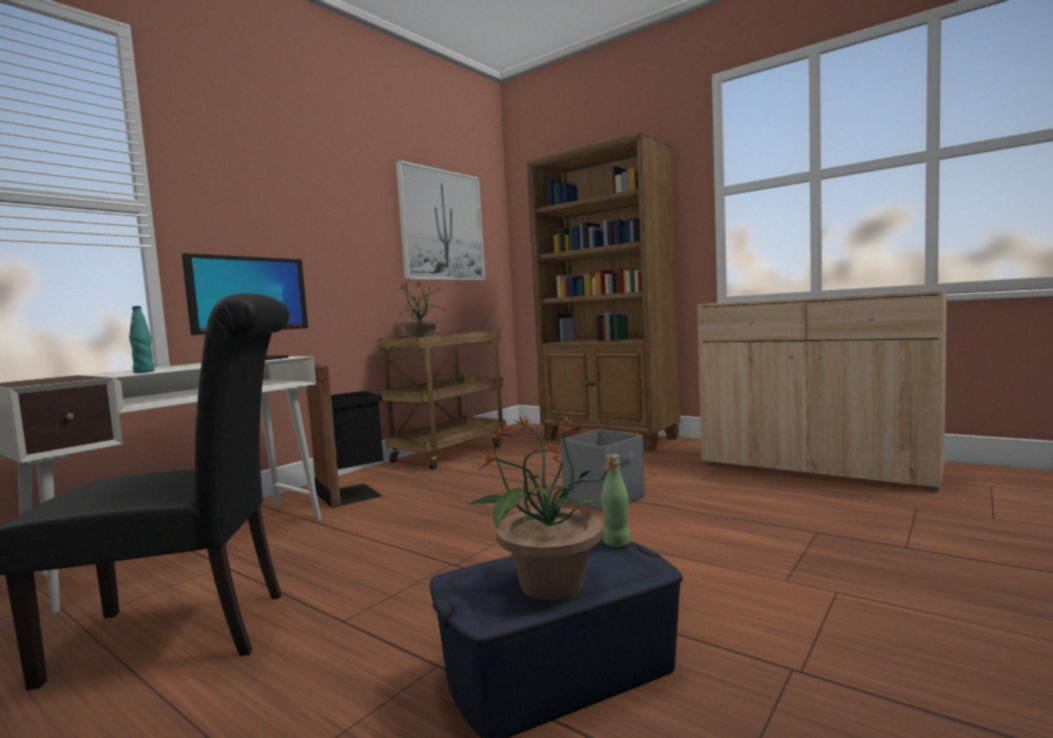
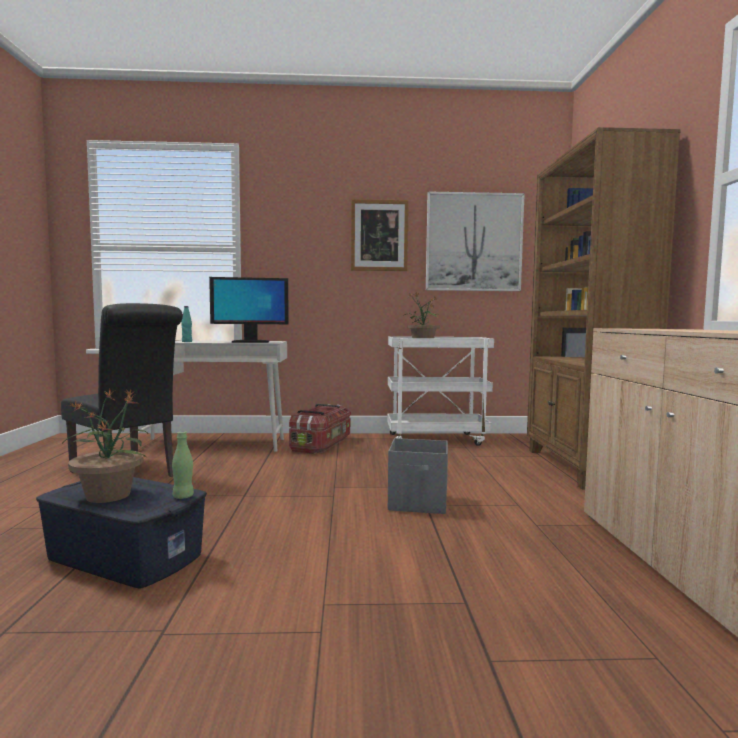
camera: 50 degrees right, 0 degrees up
(351, 208) = (379, 235): none -> picture
(352, 494) = (322, 444): black trash can -> storage box
(449, 453) = (437, 439): brown cart -> white cart

